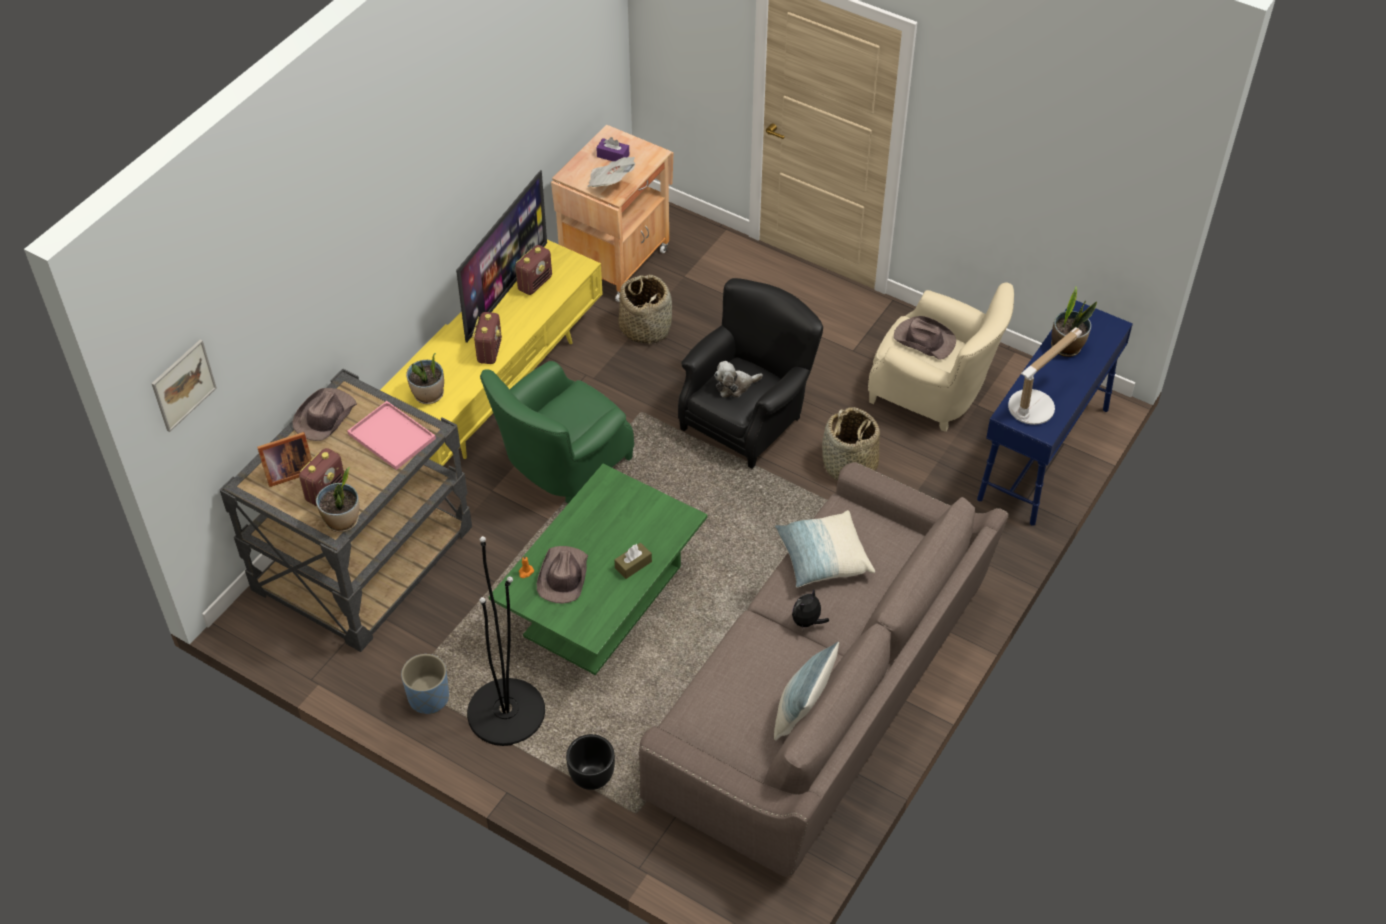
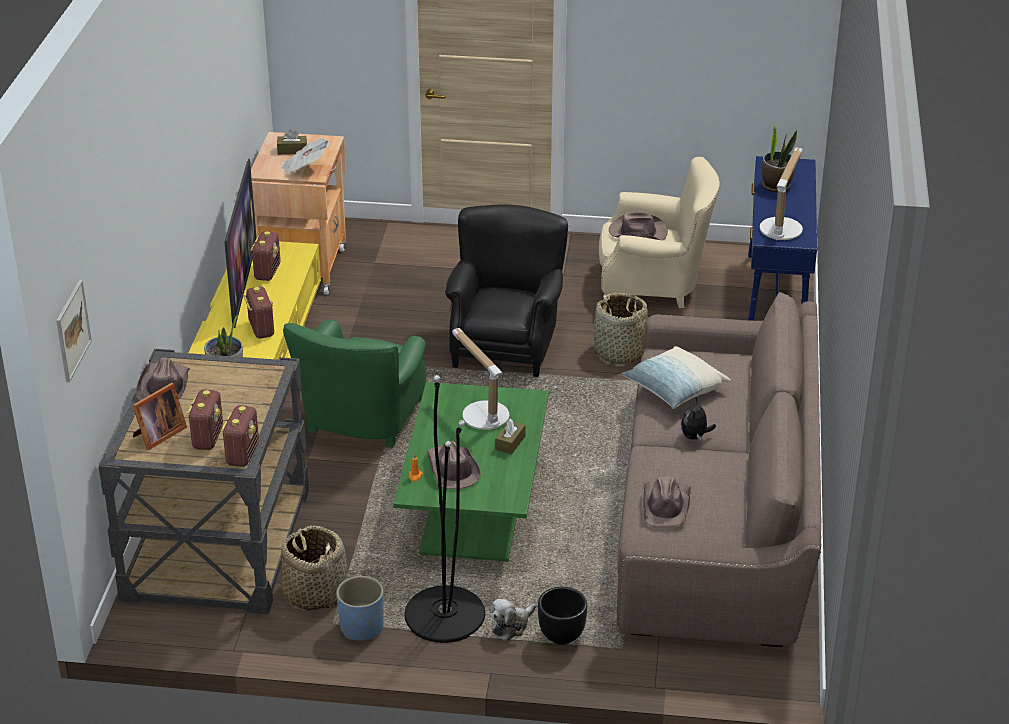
camera: 25 degrees left, 15 degrees down
(342, 521) = (242, 454): potted plant -> radio
(393, 436) = (244, 382): pink tray -> none
(613, 156) = (292, 150): purple tissue box -> brown tissue box
(630, 520) = (482, 413): none -> table lamp
(645, 327) = (366, 306): basket -> basket (314, 592)
(725, 696) = (666, 505): none -> brown hat
(735, 386) = (499, 303): plush toy -> plush toy (511, 626)
(802, 712) = (740, 496): pillow -> none

